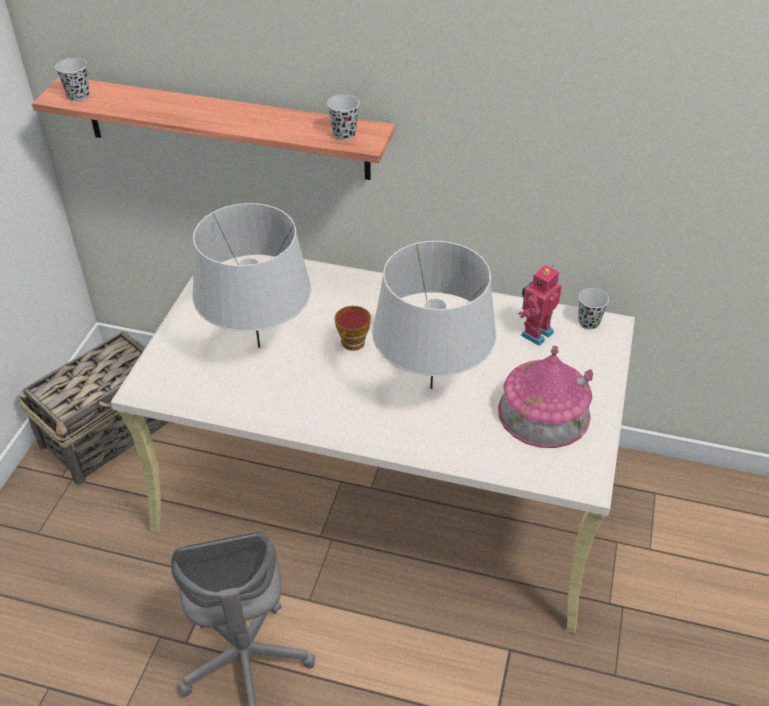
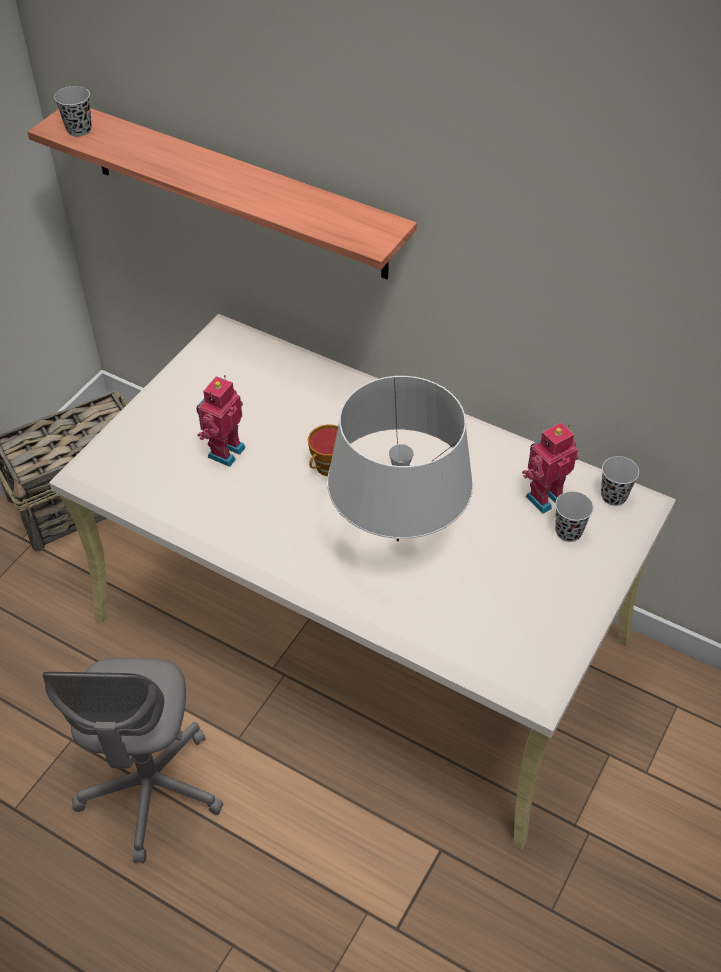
camera: 15 degrees right, 5 degrees up
(259, 347) = (224, 451): grey table lamp -> toy robot
(344, 134) = (352, 226): black cup -> black cup (568, 532)
(543, 412) = (516, 598): toy house -> none

